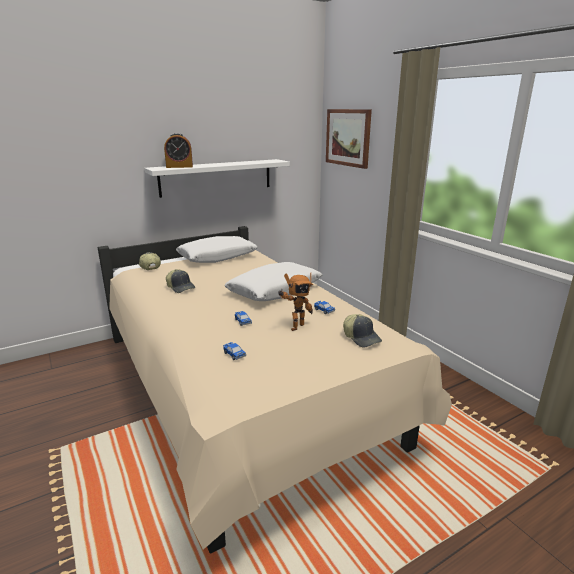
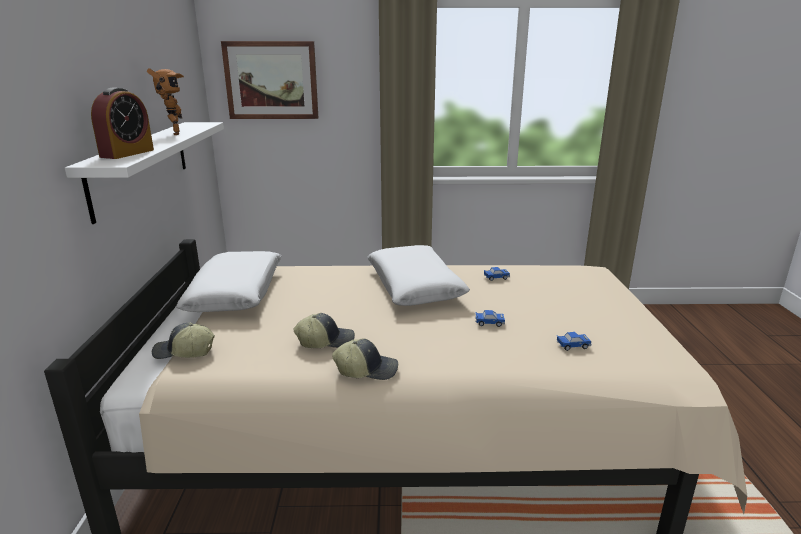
camera: 60 degrees left, 0 degrees up
(295, 326) = (525, 299): toy robot -> toy robot (173, 133)
(362, 338) = (571, 279): cap -> cap (367, 369)

